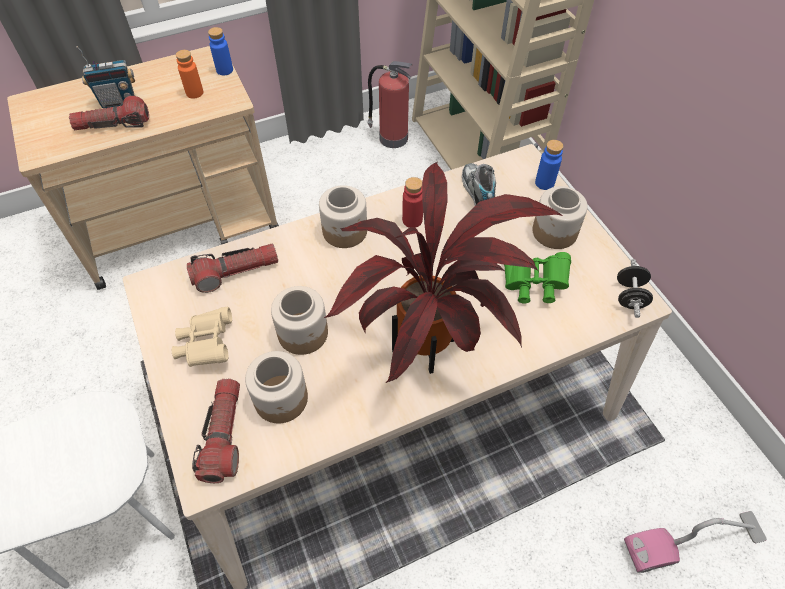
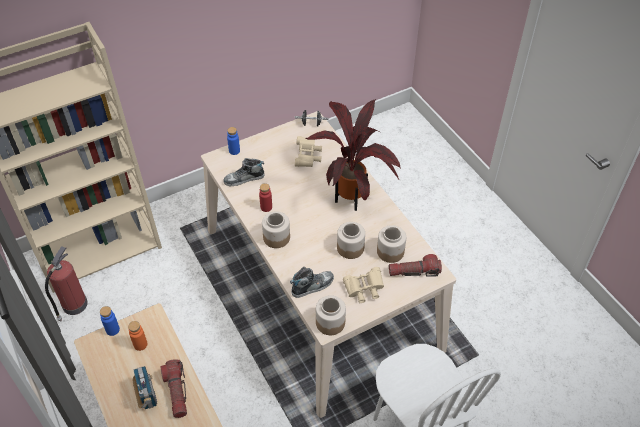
camera: 95 degrees left, 5 degrees down
(235, 272) = (312, 286): flashlight -> shoe
(533, 284) = (307, 157): green binoculars -> beige binoculars
(555, 232) = (271, 148): jar -> jar (330, 322)
(693, 541) = (382, 162): vacuum cleaner -> none

